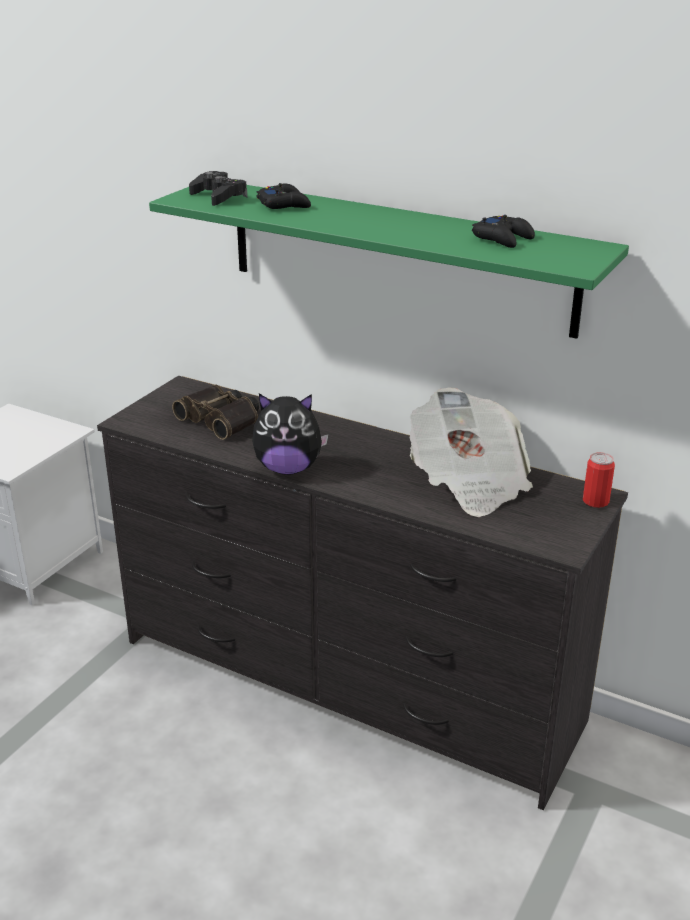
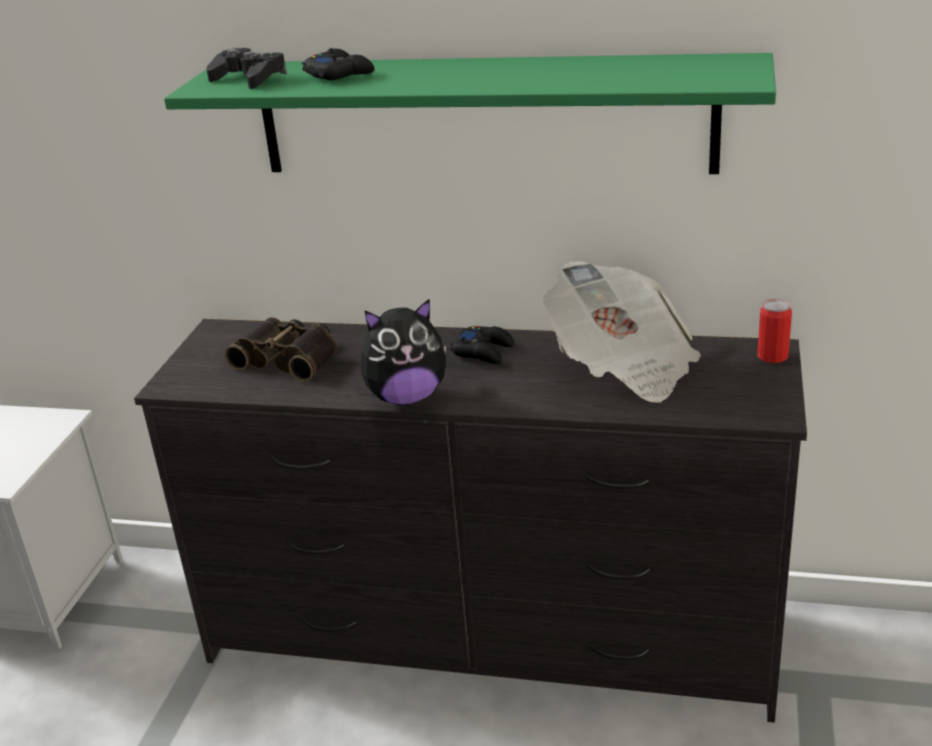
camera: 15 degrees left, 0 degrees up
(503, 239) = (632, 68): black game controller -> black game controller (483, 351)

